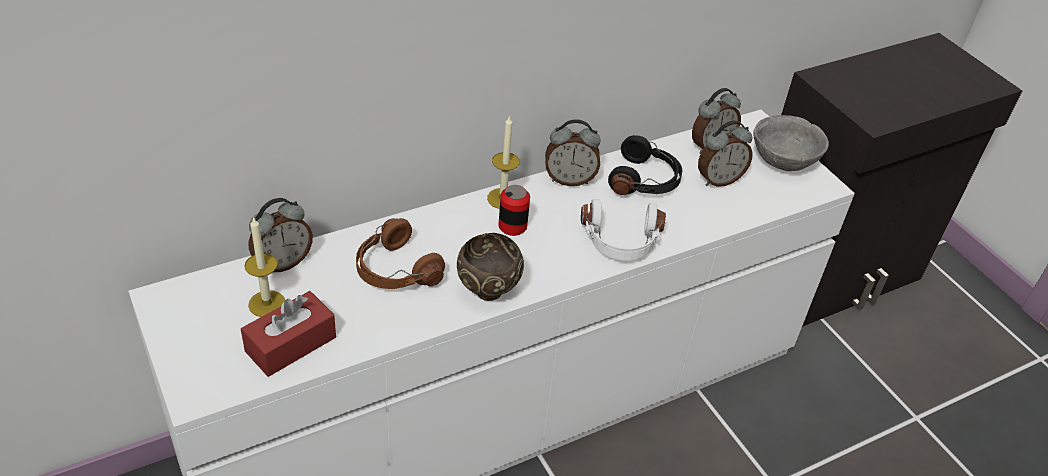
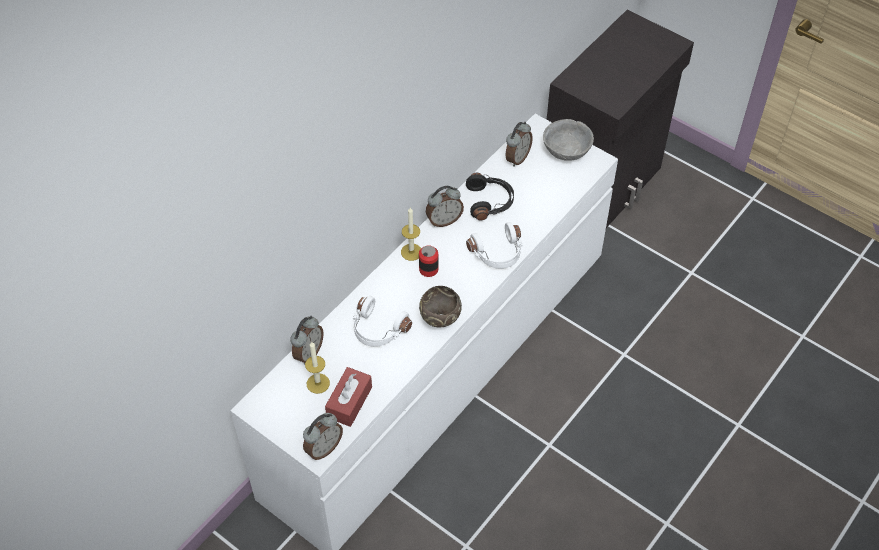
camera: 20 degrees left, 10 degrees up
(395, 271) = (378, 330): brown headphones -> white headphones
(718, 180) = (533, 182): alarm clock -> alarm clock (323, 448)

